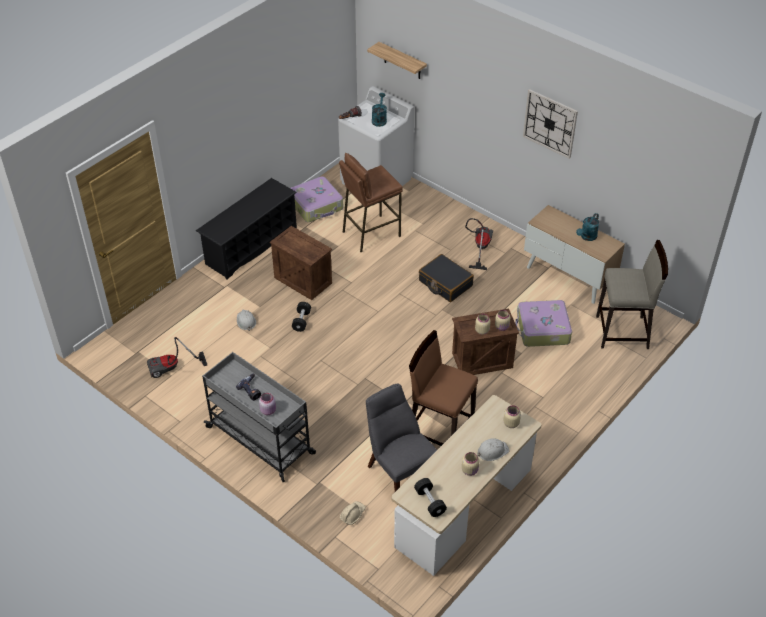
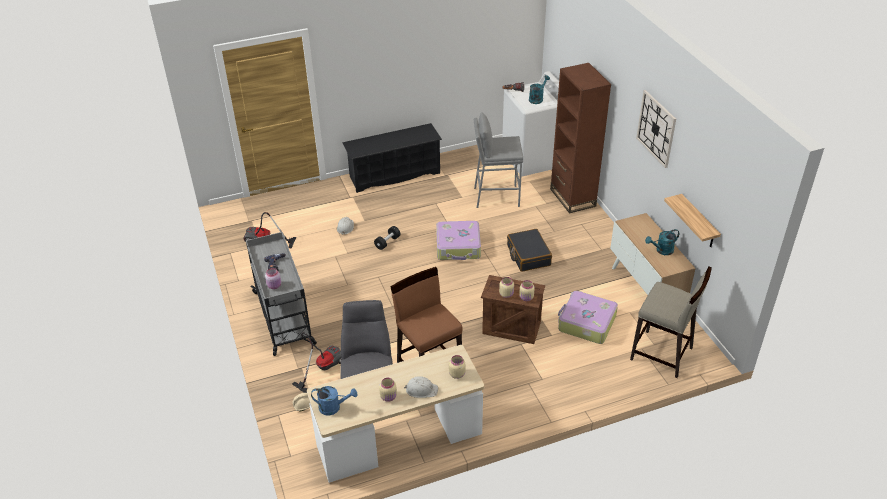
camera: 30 degrees right, 5 degrees down
(302, 280) = (412, 213): crate -> none
(316, 205) = (469, 162): suitcase -> suitcase (458, 247)
(370, 233) = (496, 196): brown stool -> grey stool
(402, 61) = (569, 50): shelf -> shelf (698, 222)
(430, 502) = (333, 407): black dumbbell -> blue watering can
(442, 209) = (572, 197): none -> brown bookcase
(479, 248) = (581, 238): vacuum cleaner -> vacuum cleaner (322, 367)

